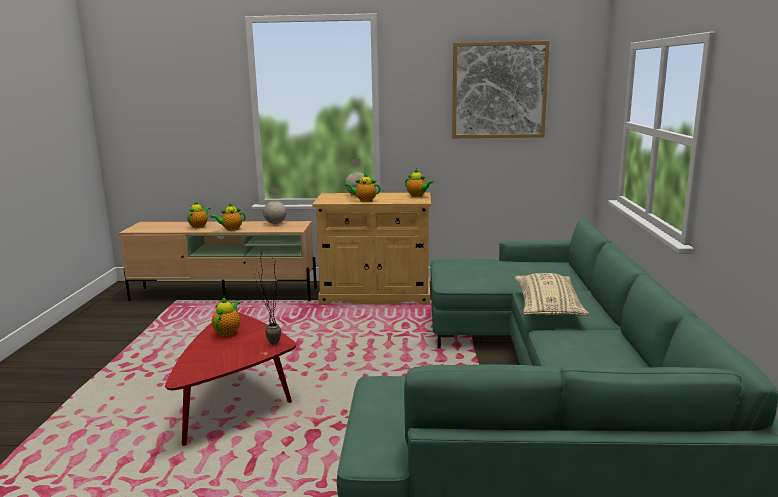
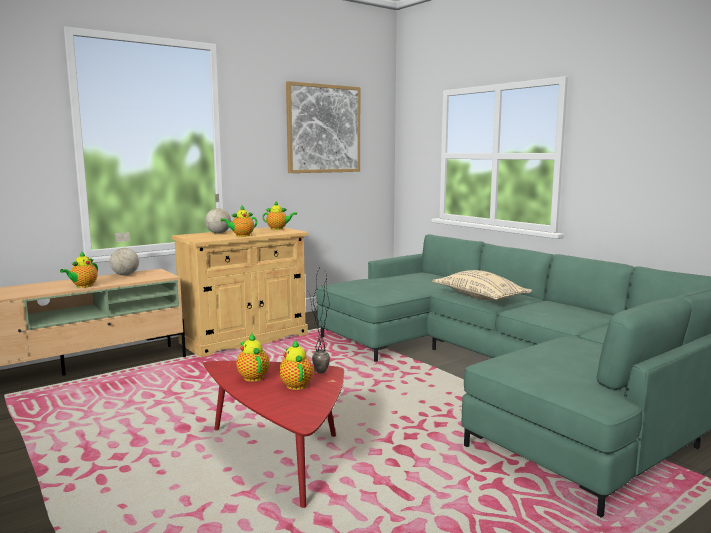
camera: 40 degrees left, 5 degrees down
(199, 226) = (28, 289): teapot -> teapot (295, 384)

